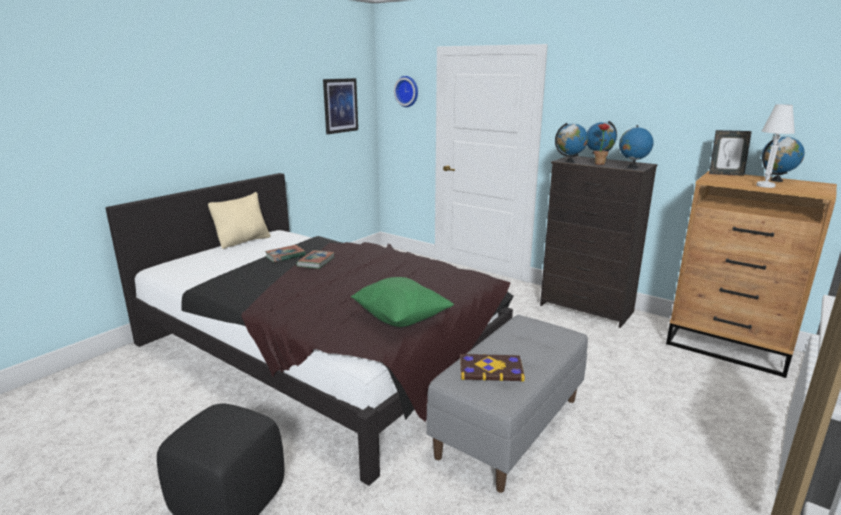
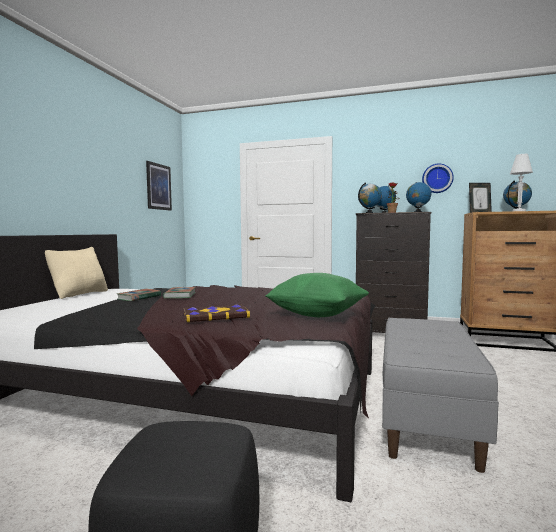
camera: 20 degrees left, 15 degrees down
(407, 91) = (213, 180): wall clock -> wall clock (437, 178)
(491, 369) = (424, 347): book -> book (216, 315)

